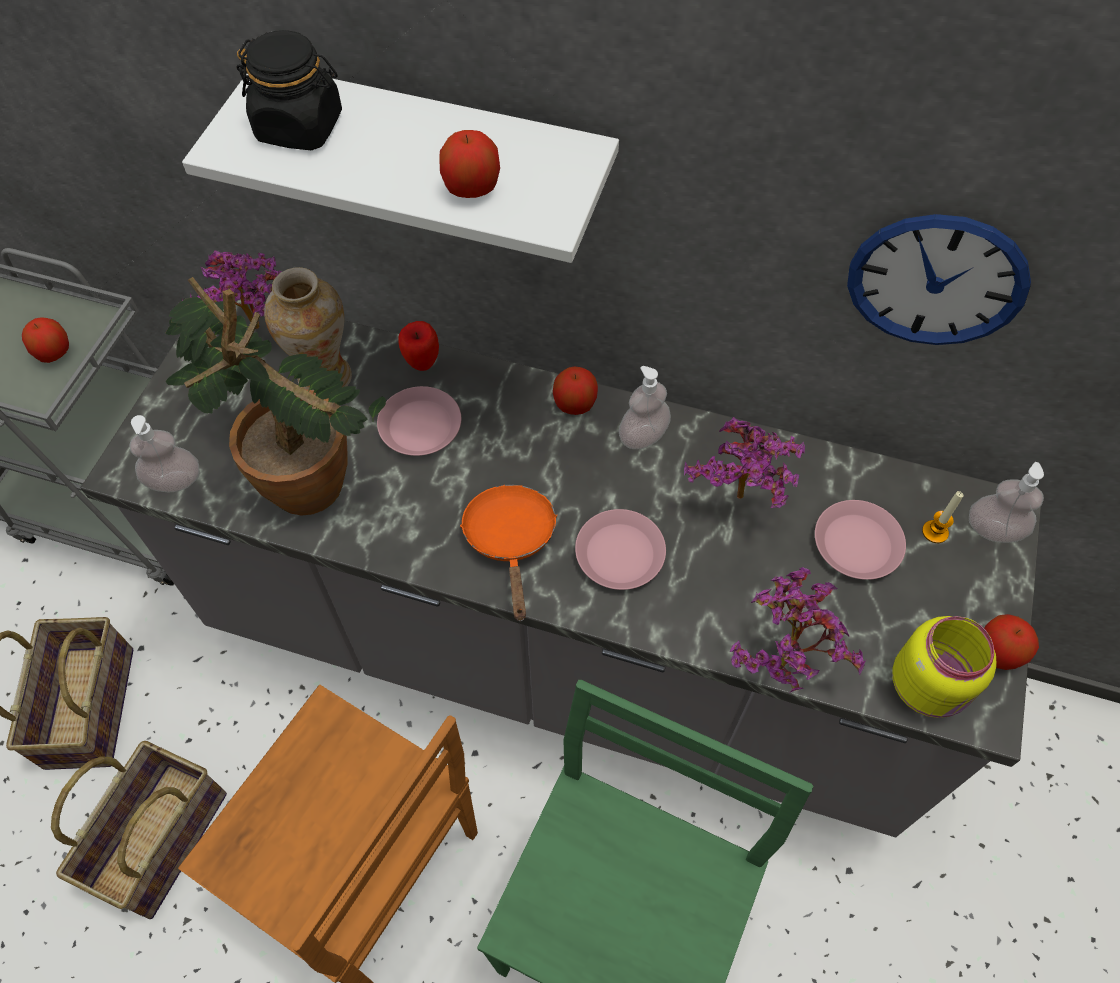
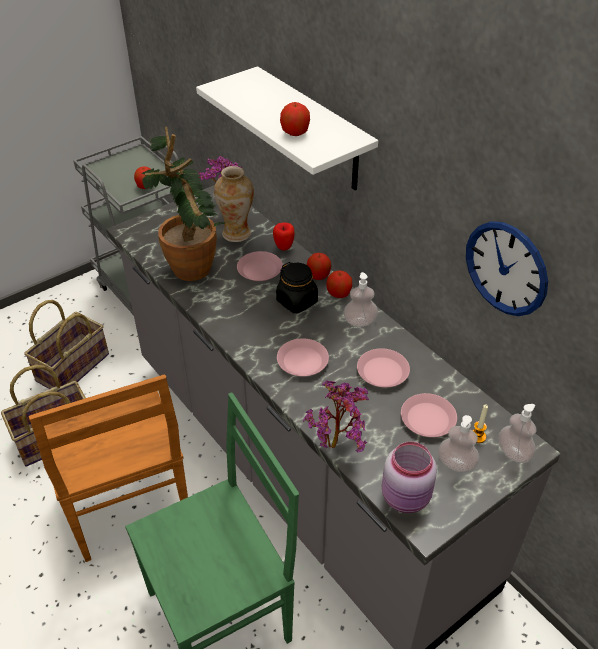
camera: 35 degrees right, 15 degrees down
(175, 481) = (142, 243): soap dispenser -> soap dispenser (456, 464)
(300, 127) = (251, 91): black jar -> black jar (297, 301)
(511, 541) = (257, 331): orange frying pan -> none
(740, 503) = (382, 371): potted plant -> pink plate
(929, 686) = (406, 498): yellow jar -> pink jar
(998, 652) = (461, 506): apple -> apple (318, 276)

